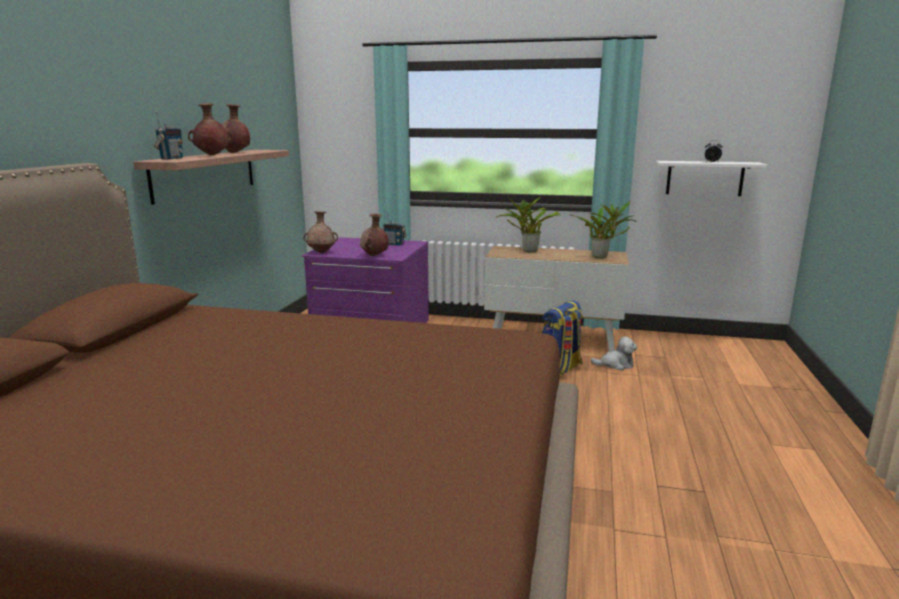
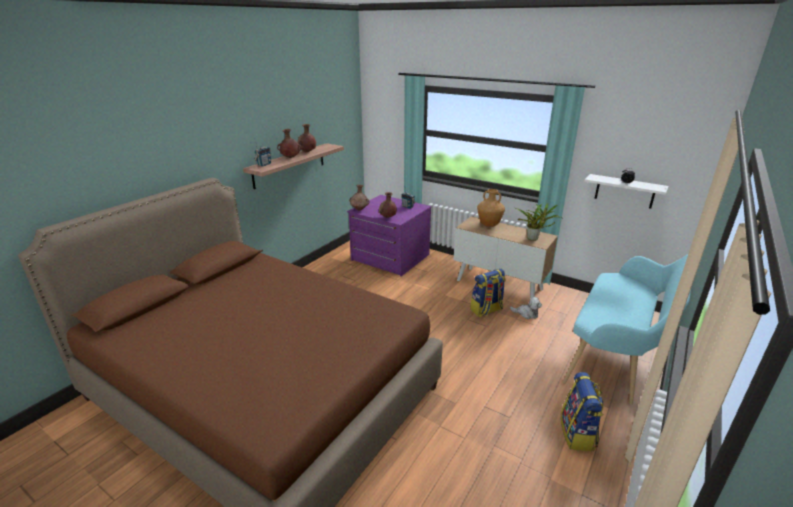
camera: 20 degrees right, 10 degrees up
(528, 251) = (489, 225): potted plant -> brown vase
(767, 392) = (616, 358): none -> turquoise bench
(810, 490) = (578, 434): none -> backpack

